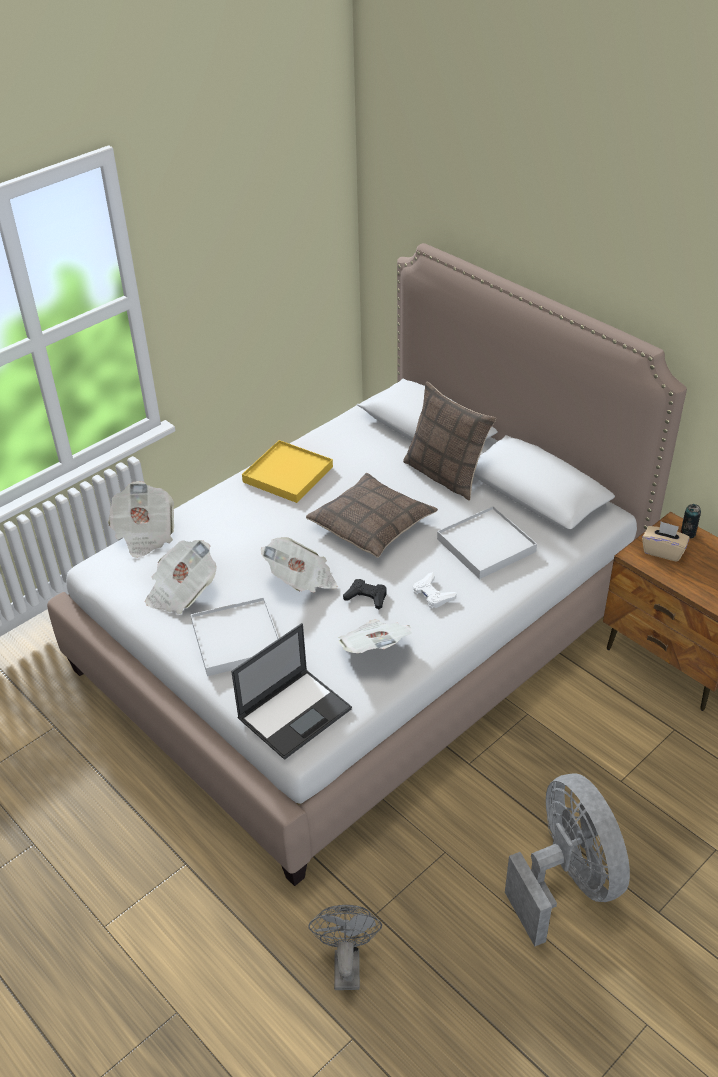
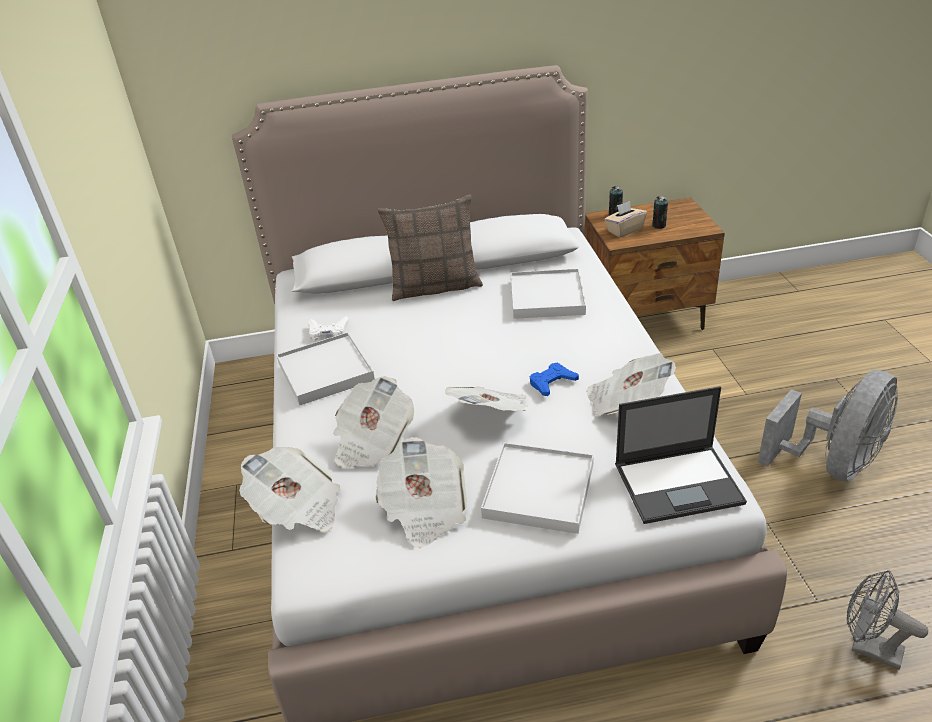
camera: 55 degrees left, 5 degrees down
(227, 535) = (372, 442): none -> newspaper
(288, 474) = (326, 372): yellow tray -> white tray
(295, 712) = (679, 483): laptop -> laptop turned 90 degrees clockwise
(366, 597) = (552, 382): black game controller -> blue game controller
(372, 524) = (455, 346): pillow -> none
(432, 594) = (582, 344): white game controller -> white game controller (328, 332)
(566, 881) = (832, 464): grey fan -> grey fan turned 120 degrees clockwise
(697, 572) = (659, 226): none -> can

